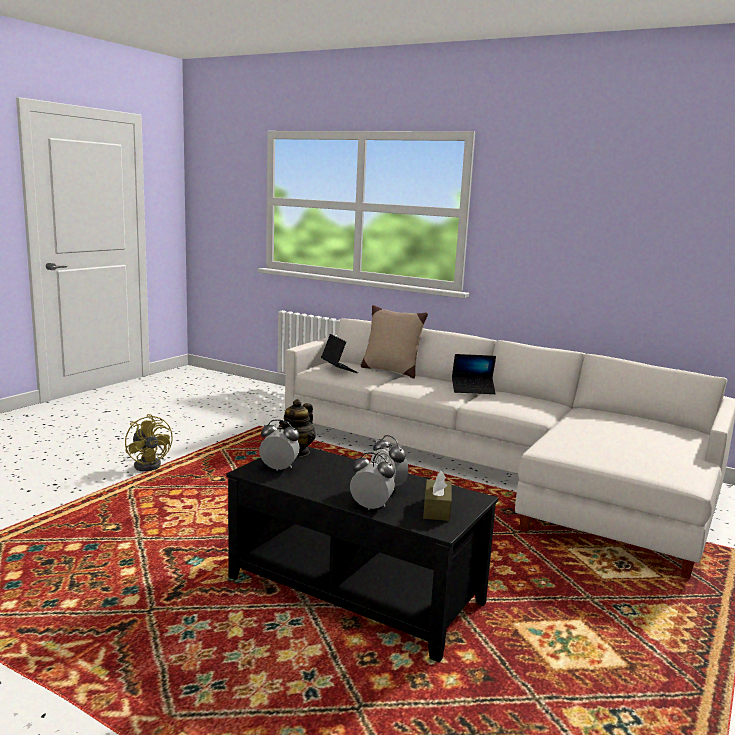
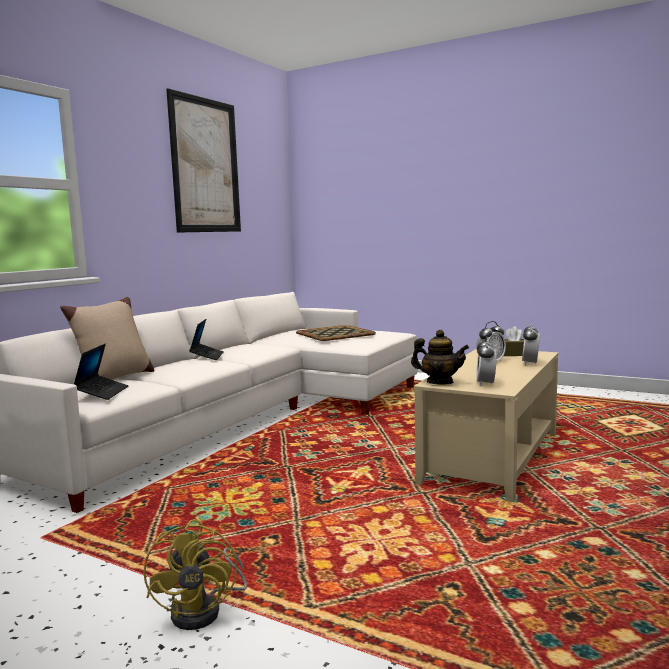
camera: 90 degrees left, 5 degrees down
(150, 464) = (205, 610): yellow fan -> yellow fan turned 120 degrees clockwise
(339, 369) = (102, 393): laptop -> laptop turned 120 degrees clockwise
(355, 590) = (492, 457): black coffee table -> beige coffee table
(619, 436) = (335, 334): none -> tray
(647, 190) = (206, 166): none -> picture

